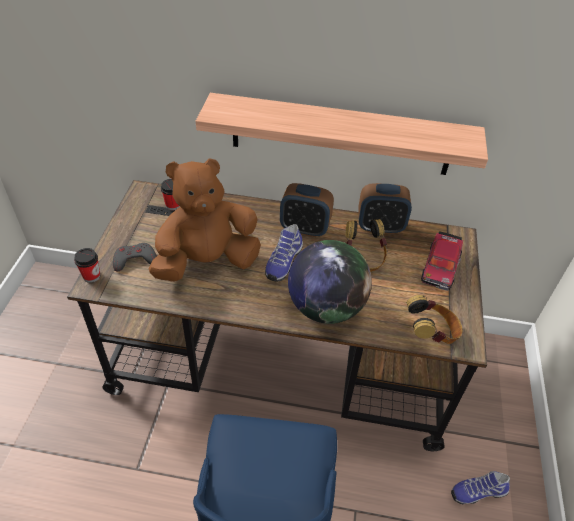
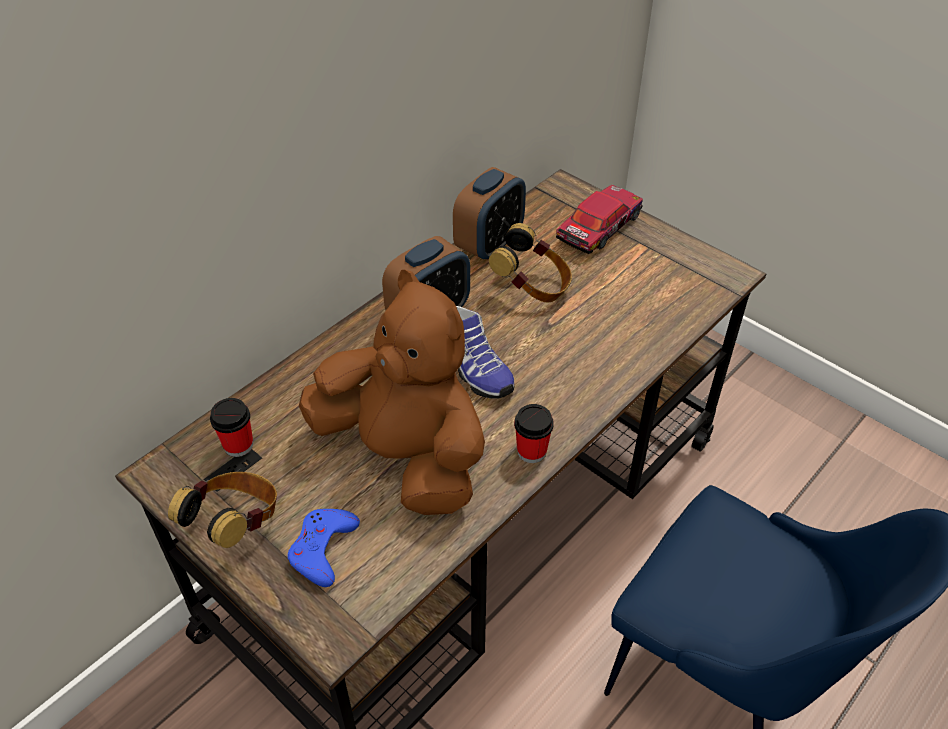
camera: 55 degrees left, 0 degrees up
(91, 276) = (311, 628): cup -> cup (531, 451)
(135, 260) = (323, 549): grey game controller -> blue game controller
(207, 262) = (405, 455): brown plush toy -> brown plush toy turned 120 degrees clockwise
(325, 307) = (590, 365): globe -> none
(340, 135) = (395, 151): shelf -> none
(431, 333) = (695, 292): headphones -> headphones (236, 523)
(441, 266) = (598, 228): toy car -> toy car turned 105 degrees counterclockwise
(478, 491) = (774, 436): shoe -> none

